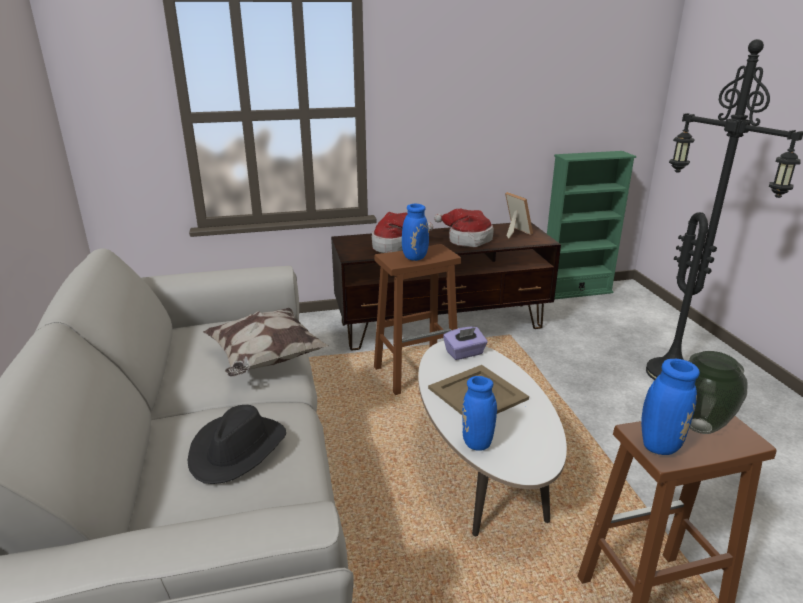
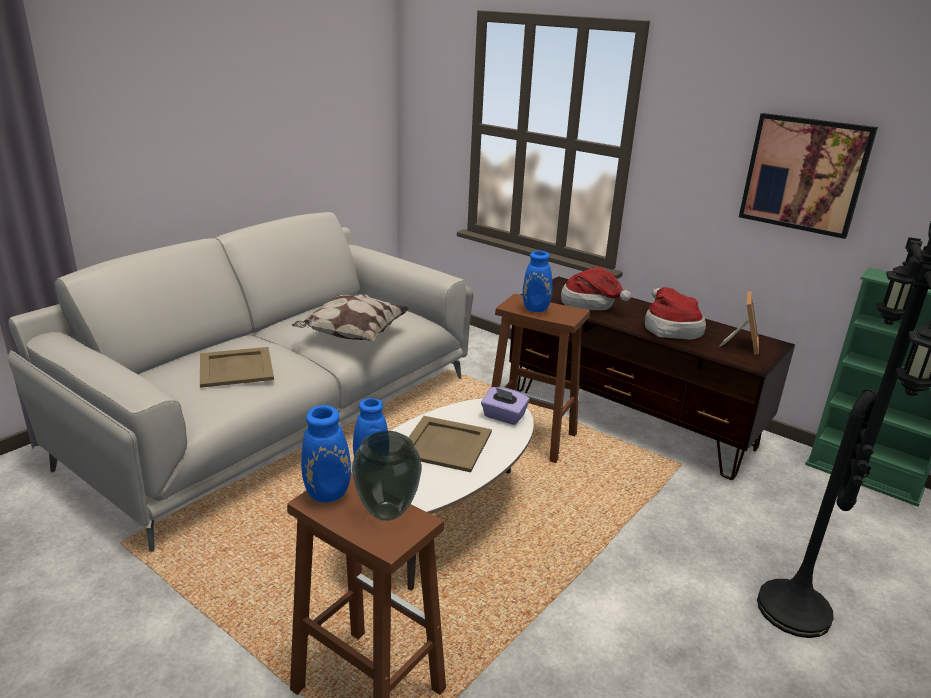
camera: 50 degrees right, 0 degrees up
(238, 450) = (237, 368): black hat -> beige tray
(503, 99) = (804, 174): none -> picture

